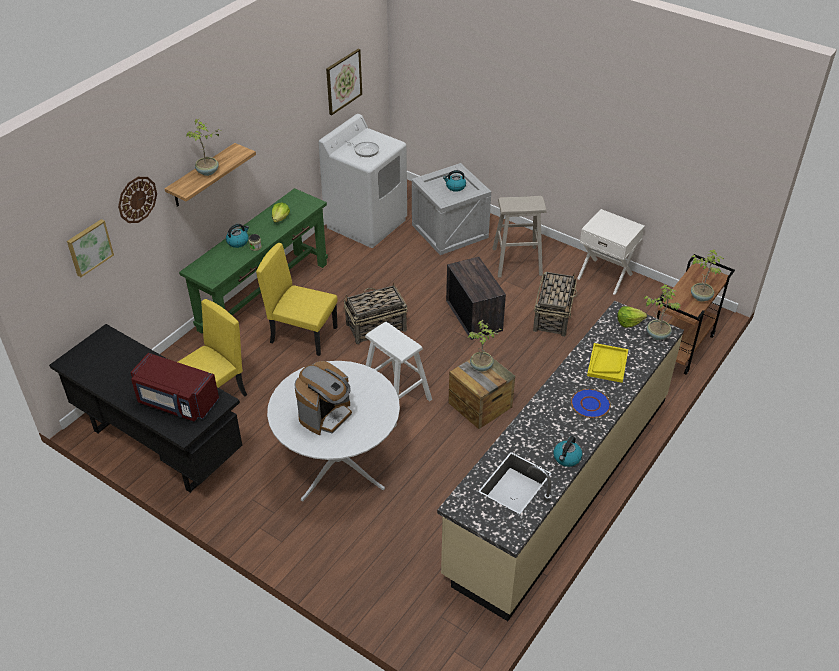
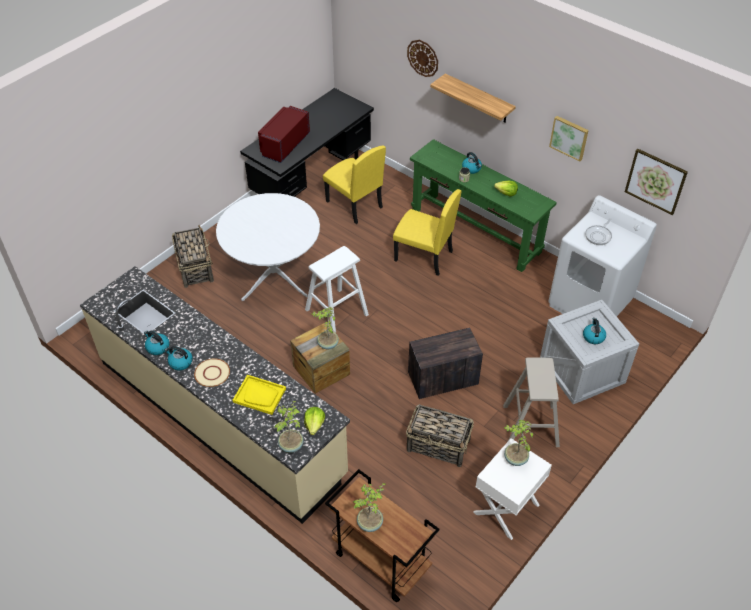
camera: 95 degrees right, 5 degrees up
(89, 247) = (381, 50): picture -> picture (569, 137)
(208, 172) = (467, 93): potted plant -> potted plant (515, 459)
(304, 335) = (423, 256): yellow chair -> yellow chair turned 90 degrees clockwise
(326, 415) = (260, 223): coffee machine -> none
(375, 327) = (430, 303): basket -> basket (195, 267)
(583, 433) = (180, 362): none -> kettle
(590, 404) = (212, 373): blue plate -> beige plate

